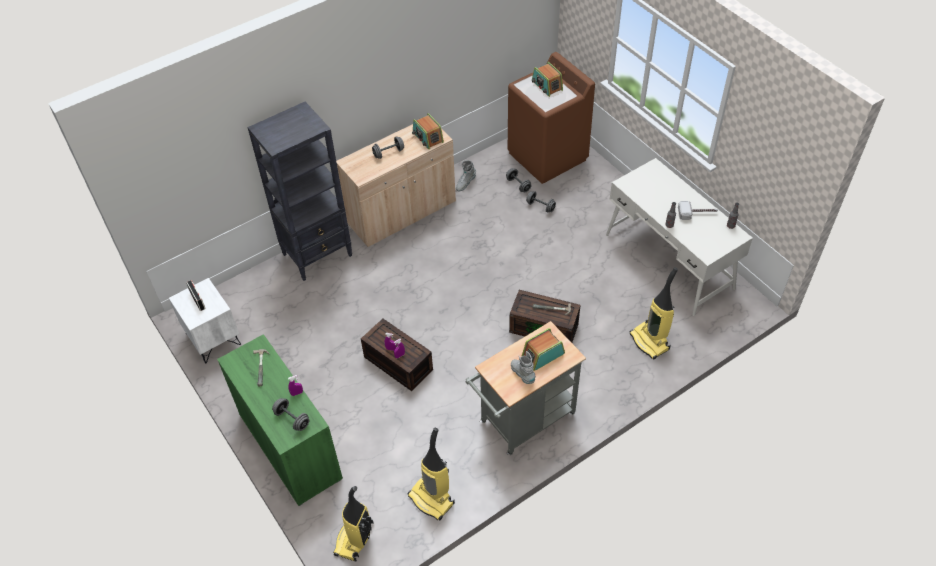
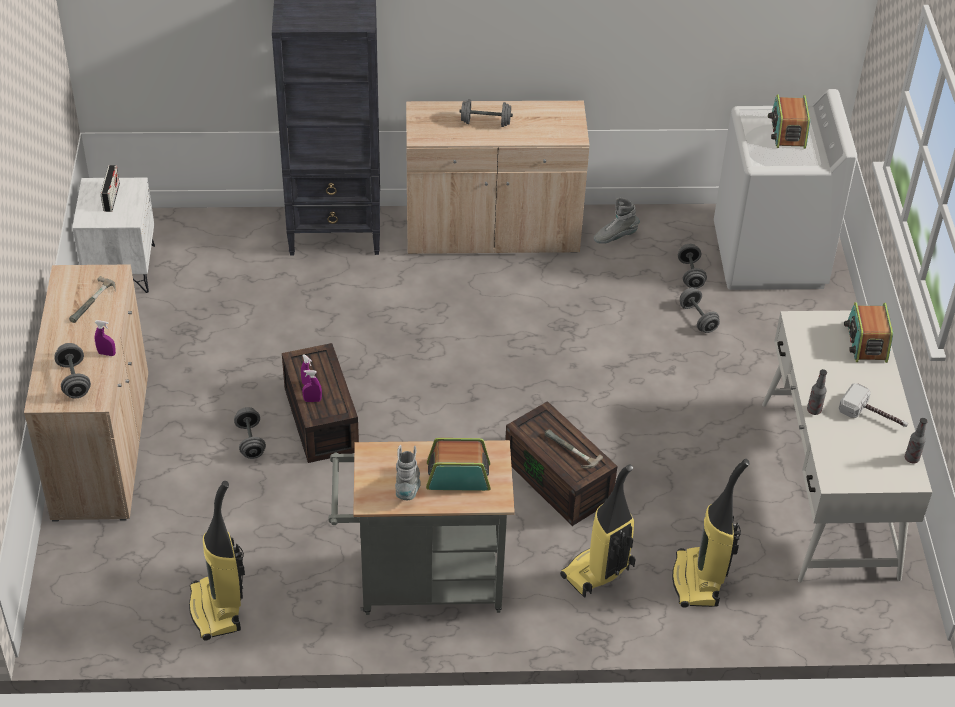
camera: 30 degrees right, 5 degrees down
(290, 446) = (102, 445): green cabinet -> beige cabinet
(355, 540) = (82, 600): vacuum cleaner -> vacuum cleaner (598, 572)
(370, 396) = (250, 441): none -> grey dumbbell
(427, 137) = (556, 127): radio -> radio (866, 342)
(547, 156) = (769, 256): brown washing machine -> white washing machine

